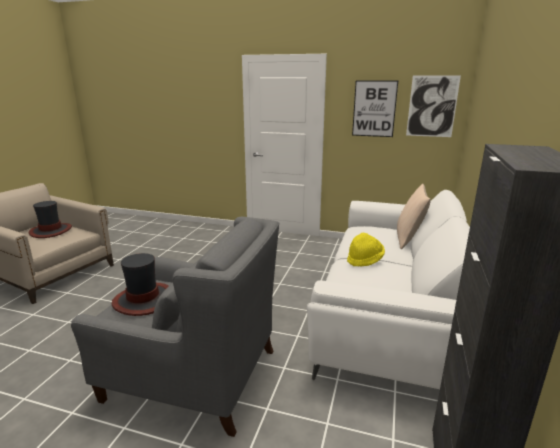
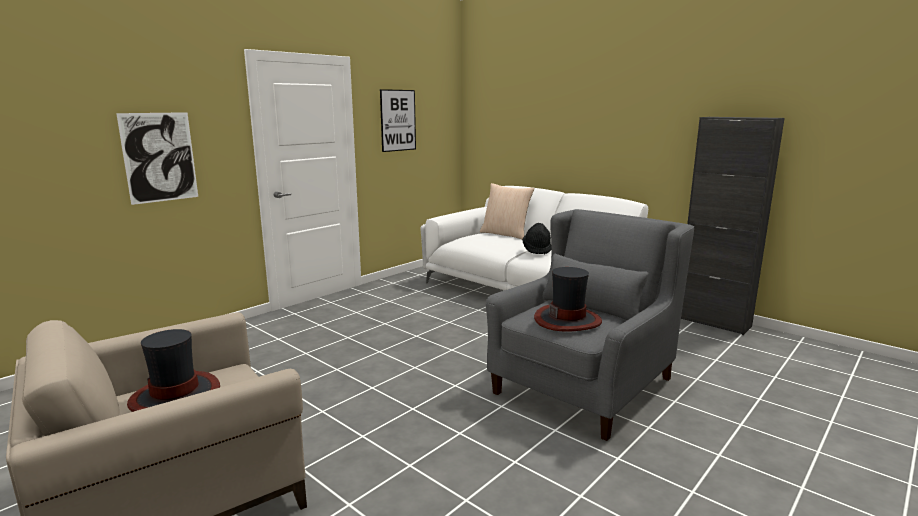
camera: 65 degrees left, 5 degrees down
(365, 260) = (537, 250): yellow hat -> black hat
(432, 106) = (439, 115): picture -> picture (159, 157)

